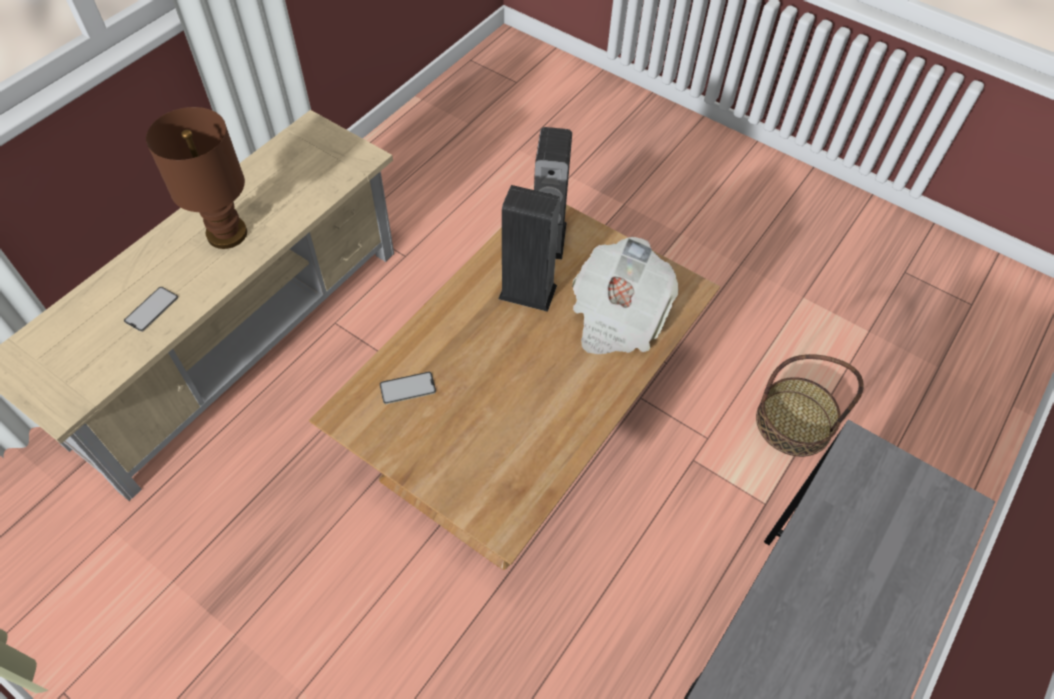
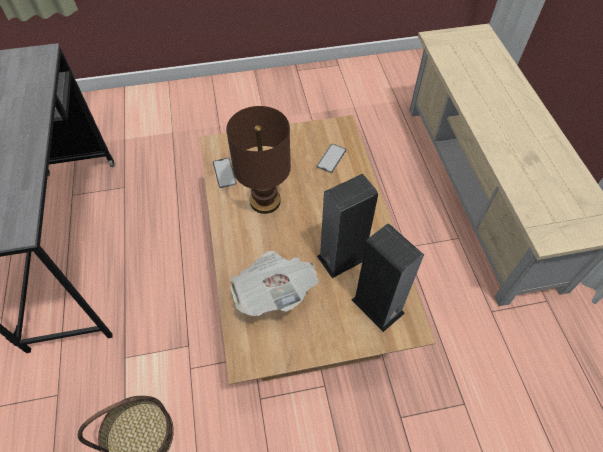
camera: 135 degrees right, 0 degrees up
(151, 309) = (476, 84): phone -> phone (224, 173)
(227, 234) = (515, 134): brown table lamp -> brown table lamp (264, 200)

